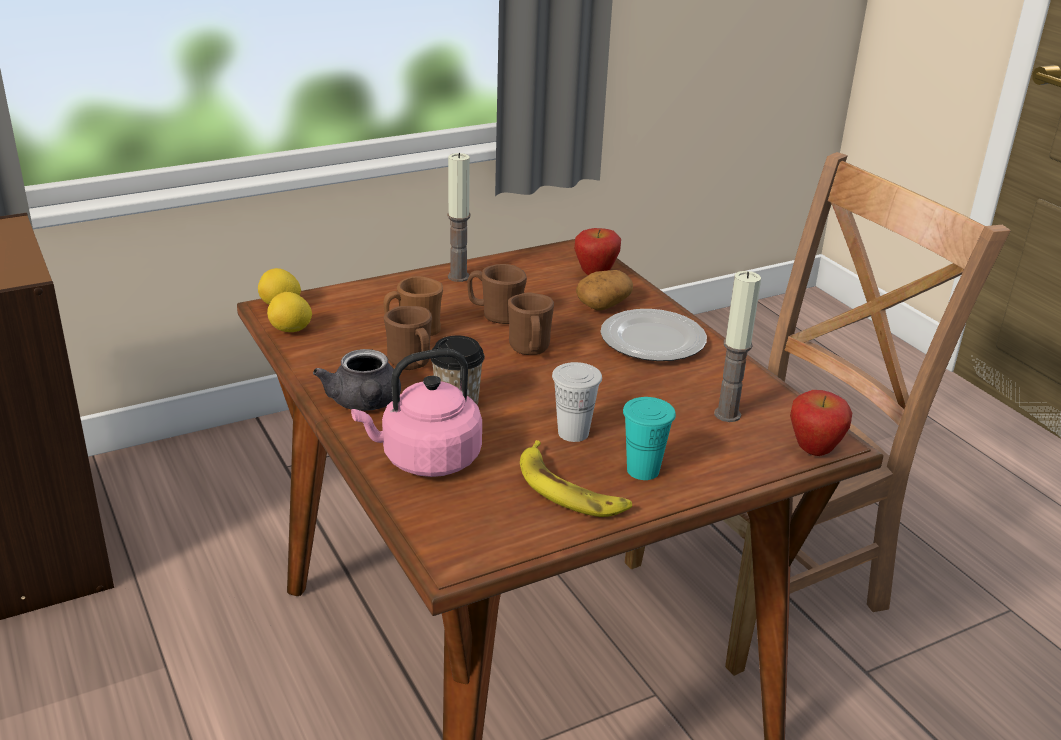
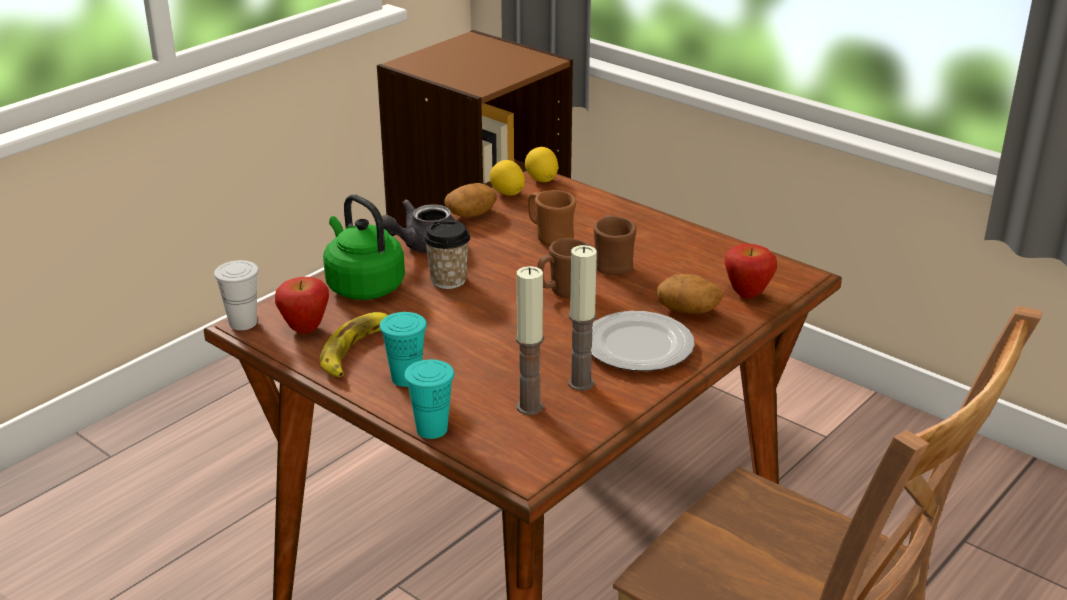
camera: 70 degrees right, 0 degrees up
(318, 360) = (471, 214): none -> potato
(412, 364) = (496, 249): brown mug -> none
(426, 459) = (363, 286): pink kettle -> green kettle
(458, 276) = (668, 233): candle -> candle (581, 383)
(573, 433) = (442, 337): white cup -> white cup (243, 323)
(744, 474) = (432, 429): none -> turquoise cup
(813, 451) = (498, 463): apple -> apple (305, 329)

